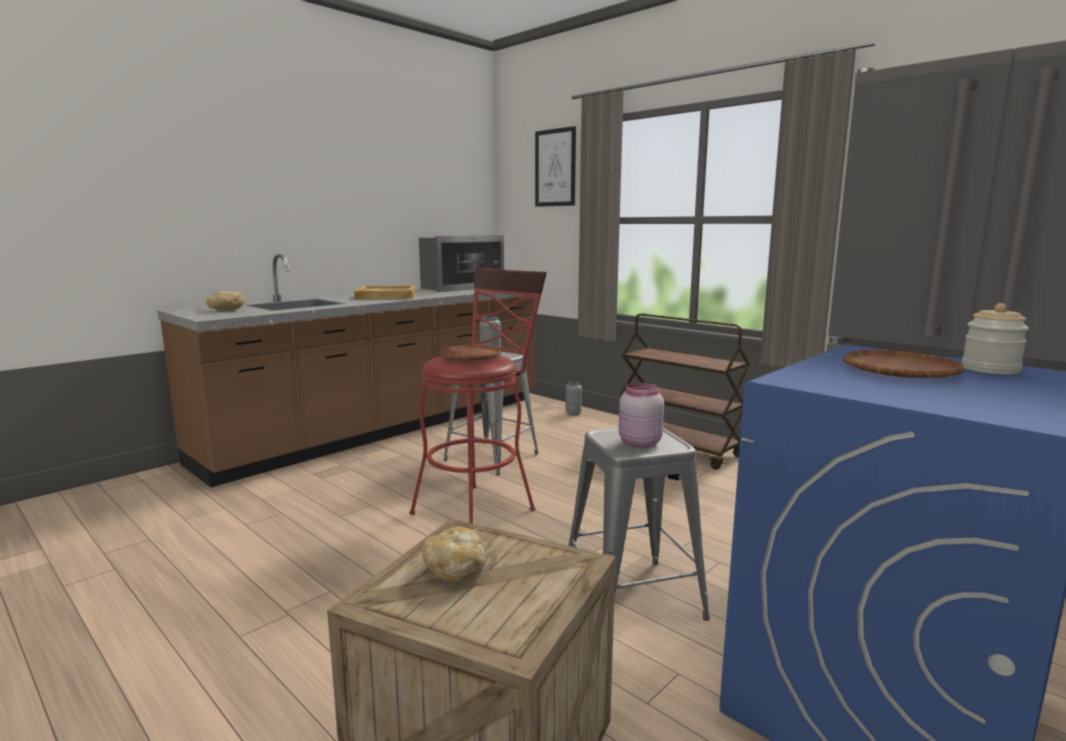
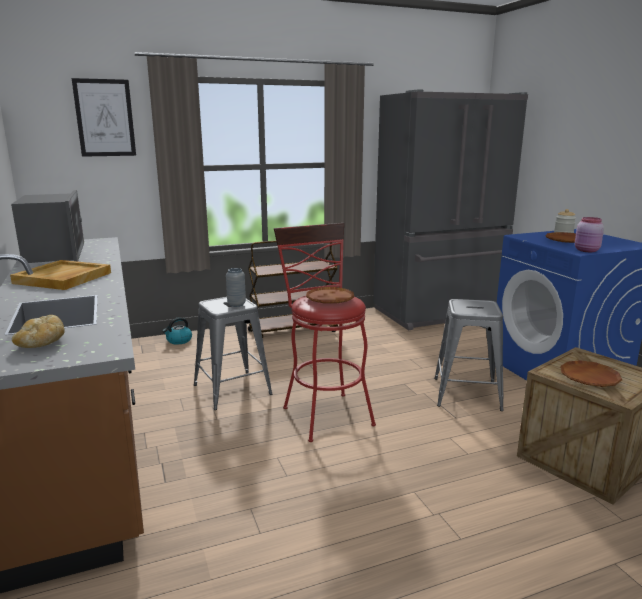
camera: 65 degrees left, 5 degrees up
(456, 569) = (589, 377): bread -> brown plate
(573, 413) = (179, 341): grey vase -> kettle
(638, 443) = (479, 307): pink jar -> pink jar (587, 250)

